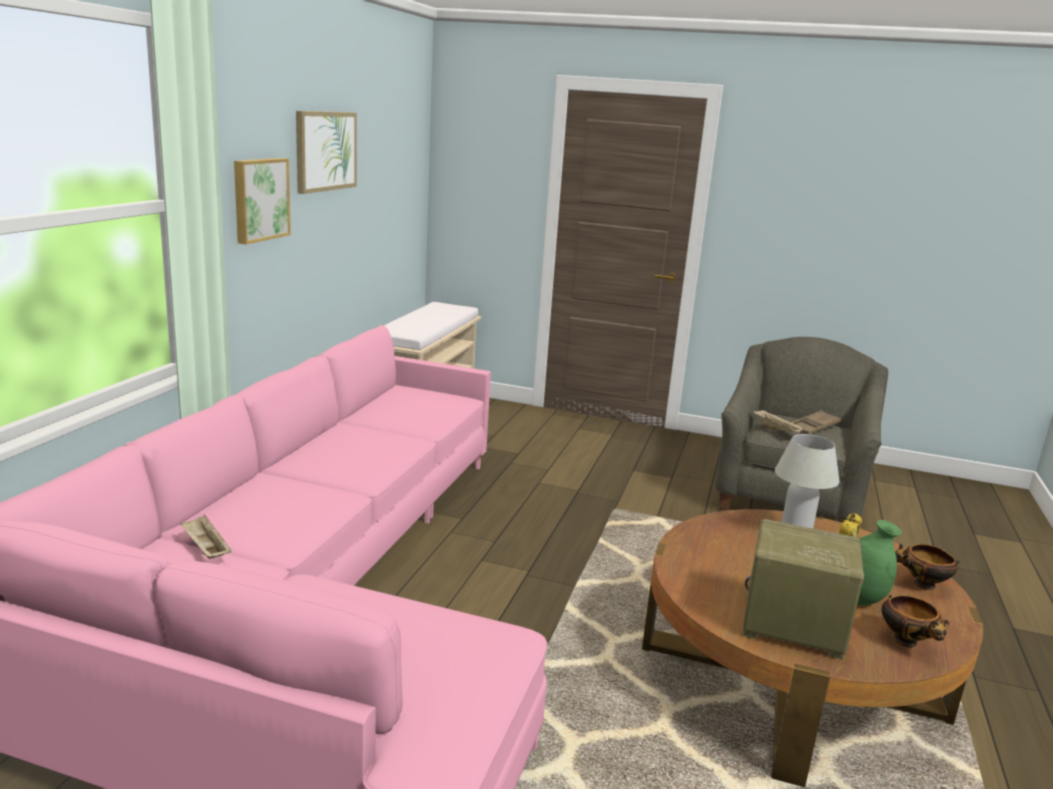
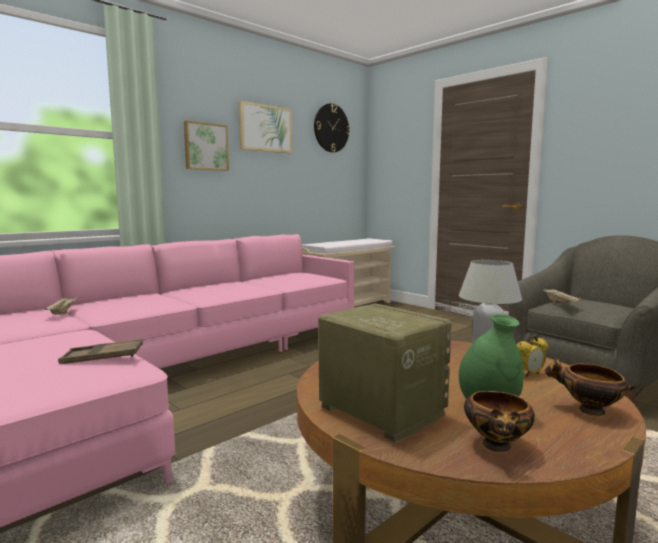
camera: 30 degrees right, 10 degrees down
(394, 133) = (331, 128): none -> wall clock
(814, 427) = (603, 304): brown tray -> brown tray (102, 357)

